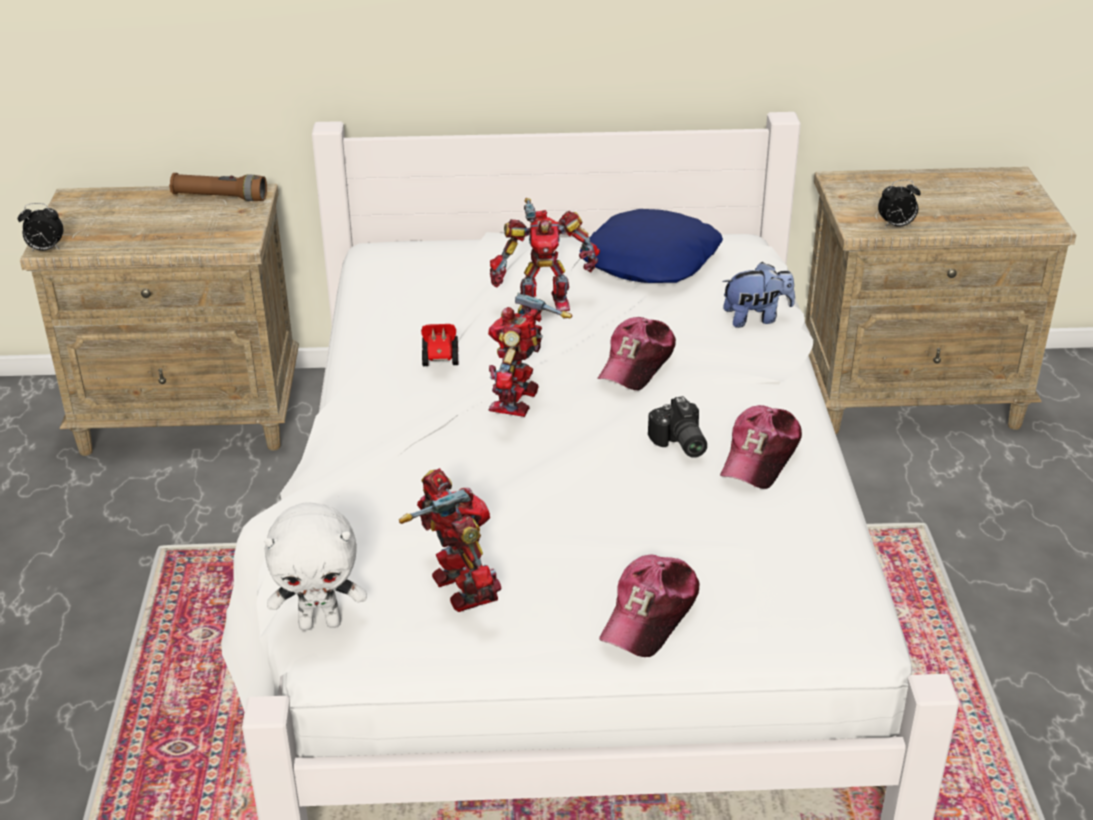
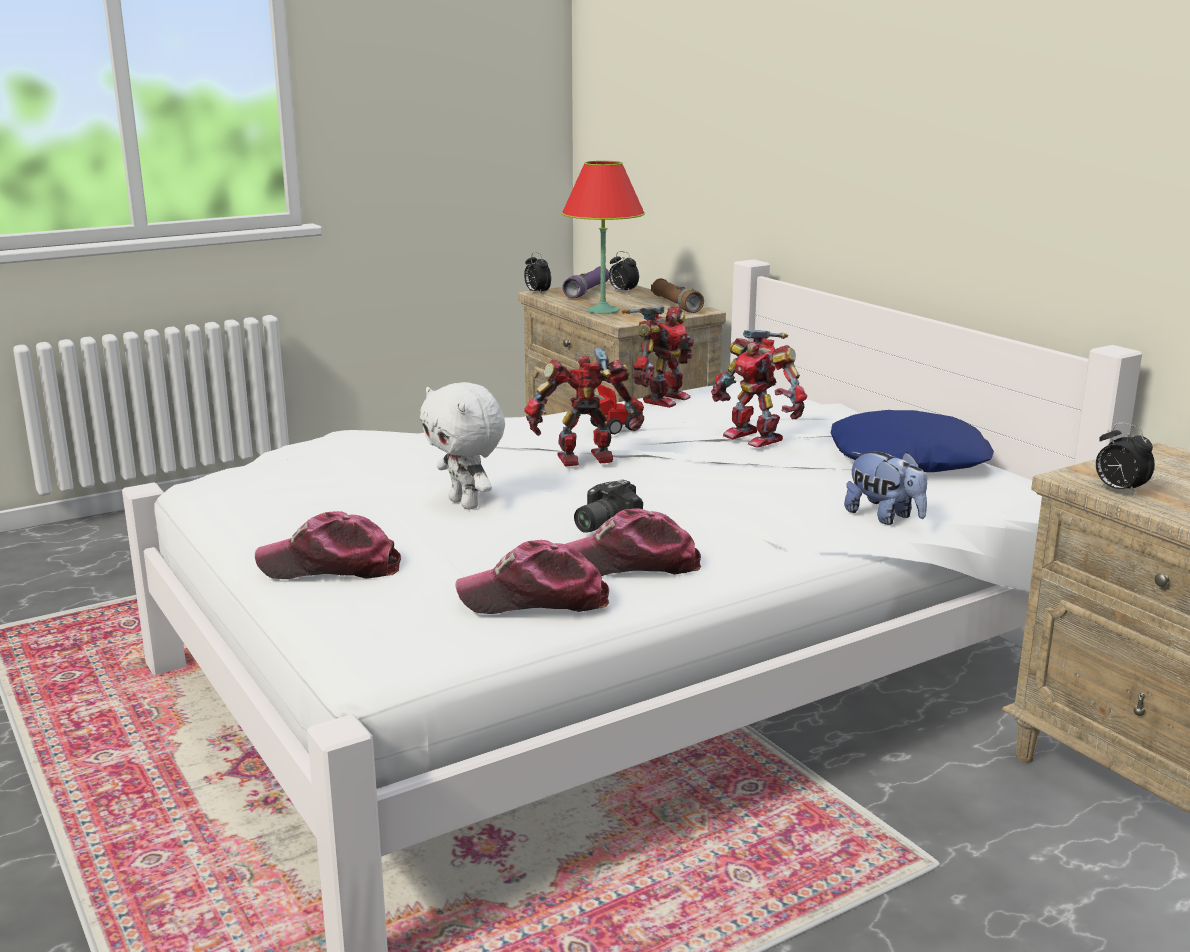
camera: 60 degrees right, 15 degrees down
(87, 222) = (587, 292): none -> purple flashlight
(118, 204) = (622, 291): none -> alarm clock
(182, 239) = (602, 310): none -> red table lamp
(321, 623) = (235, 472): white plush toy -> white plush toy (466, 504)
(459, 591) = (303, 497): toy robot -> toy robot (662, 399)
(637, 364) = (710, 485): cap -> cap (535, 599)

